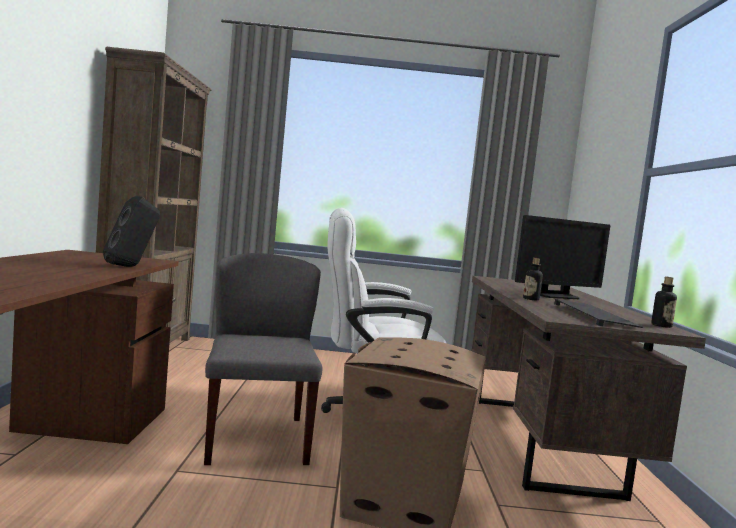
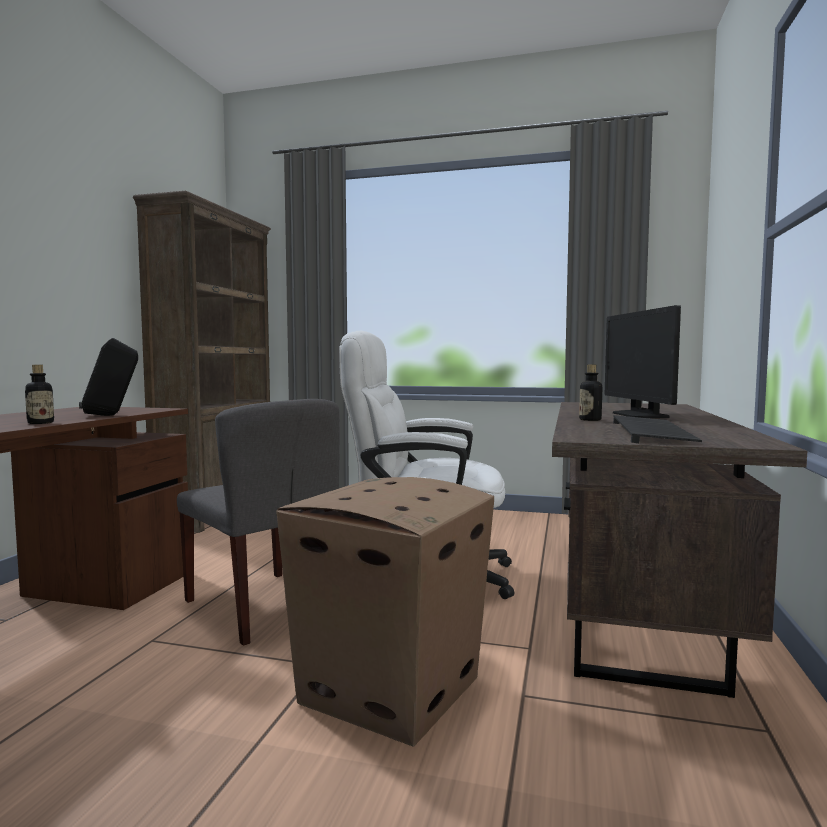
camera: 15 degrees right, 0 degrees up
(255, 439) = (265, 605): grey chair -> grey chair turned 135 degrees clockwise
(555, 296) = (640, 415): monitor -> monitor turned 90 degrees clockwise
(661, 325) = (751, 439): bottle -> bottle (40, 423)

